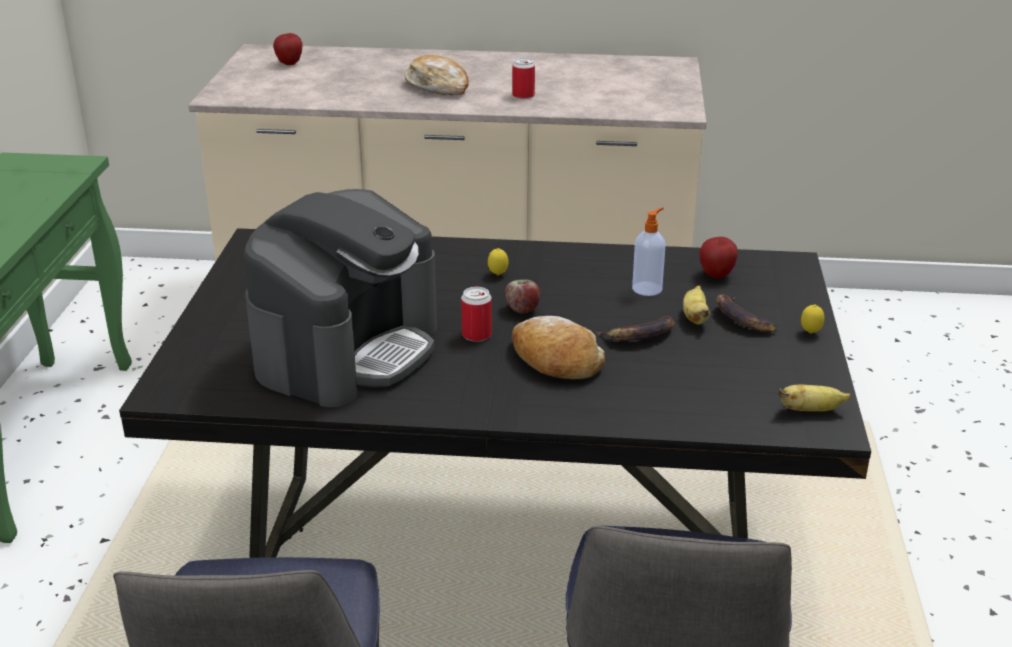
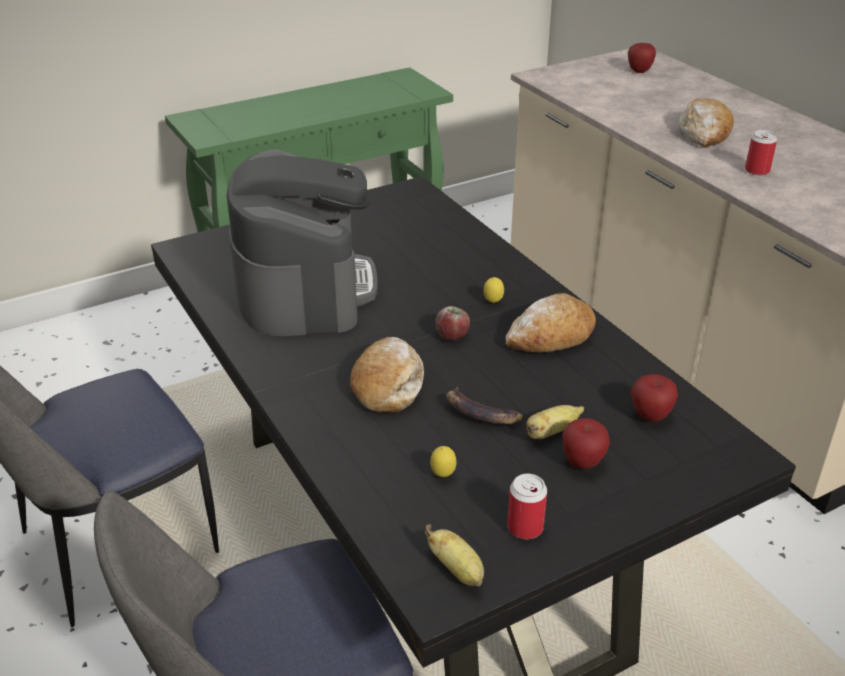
camera: 55 degrees right, 5 degrees up
(348, 349) = (304, 287): coffee machine -> coffee machine turned 90 degrees counterclockwise
(476, 335) = (386, 332): can -> can (525, 527)
(576, 271) = (551, 336): none -> bread
(648, 288) = (570, 385): soap dispenser -> none
(741, 319) = (582, 462): banana -> apple
(810, 333) = (611, 519): lemon -> lemon (443, 475)

